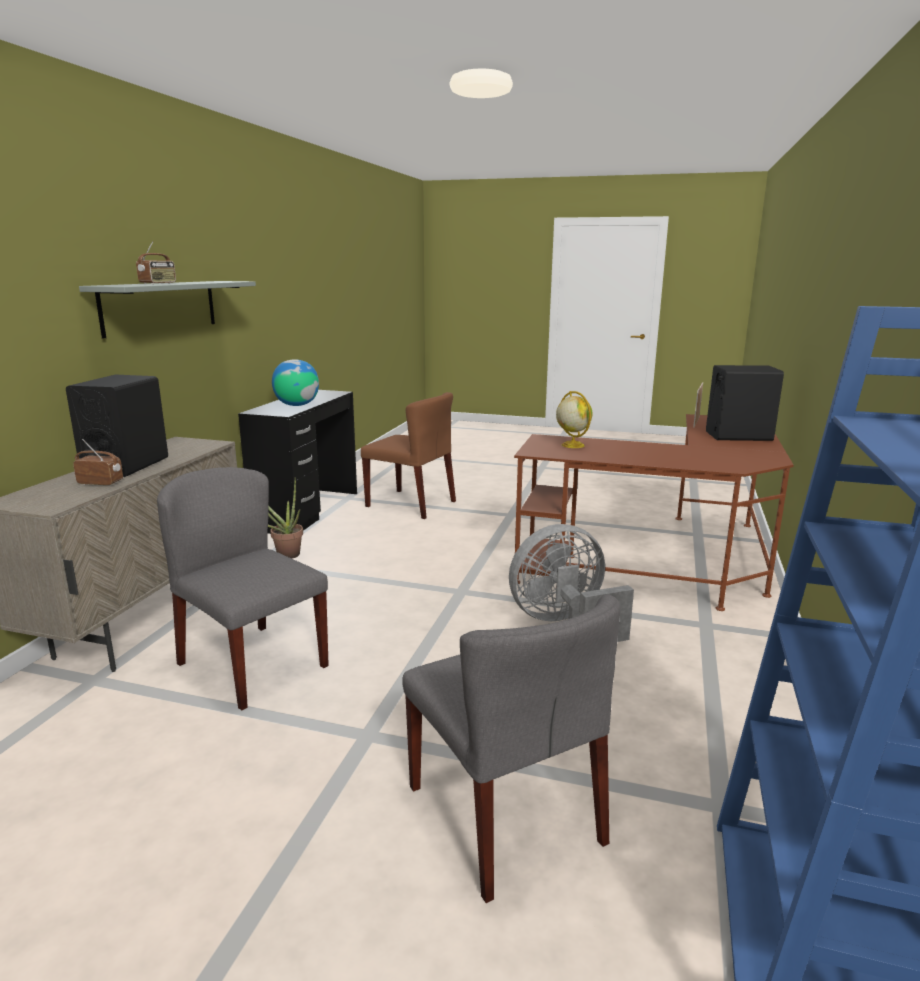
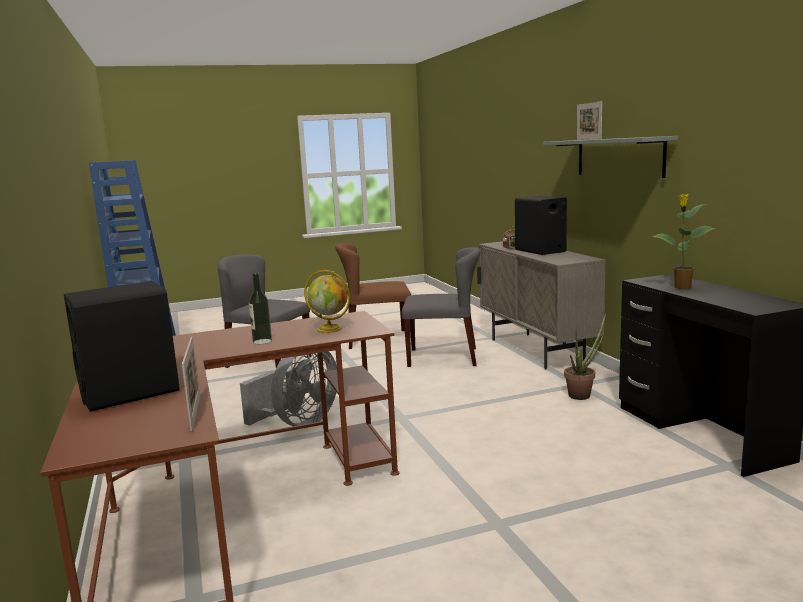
camera: 145 degrees right, 5 degrees down
(158, 283) = (588, 139): radio -> picture frame
(297, 405) = (682, 287): globe -> potted plant
(411, 504) = (644, 488): brown chair -> brown chair (377, 339)
(635, 447) = (262, 341): none -> bottle

